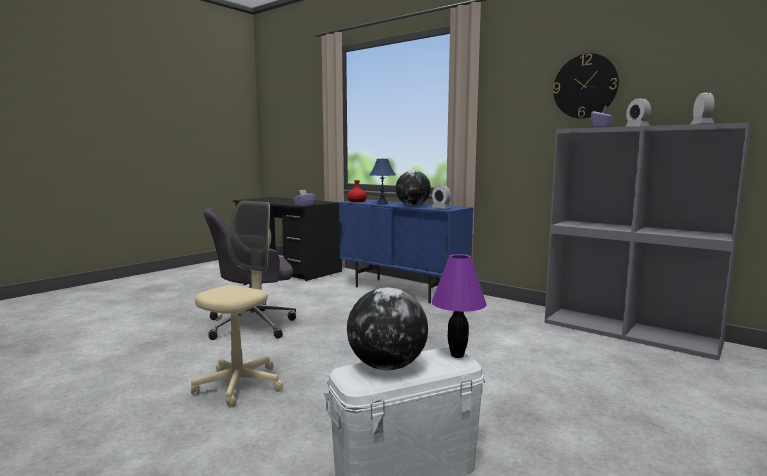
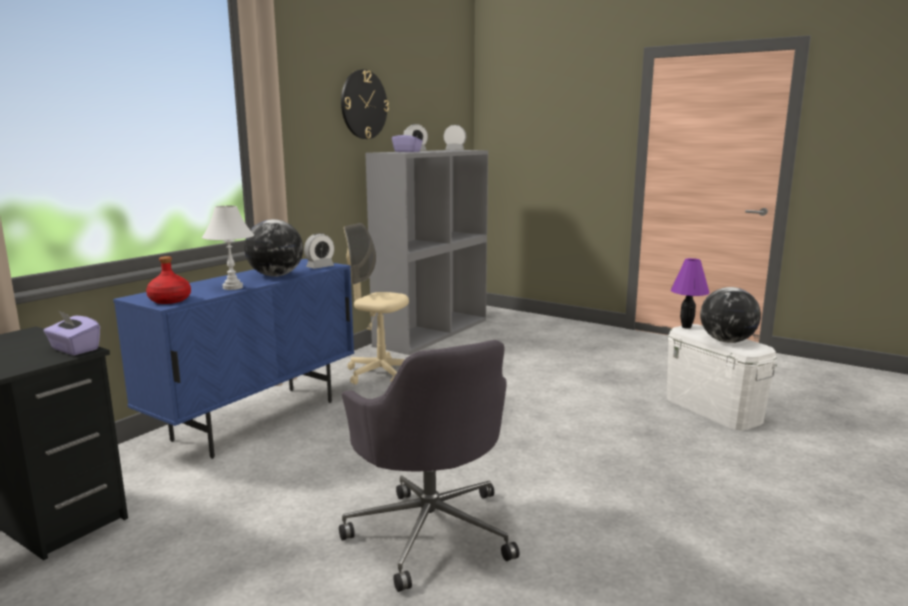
camera: 95 degrees left, 5 degrees up
(240, 385) = (647, 495): beige office chair -> beige office chair (380, 374)
(382, 204) = (232, 287): blue table lamp -> white table lamp

